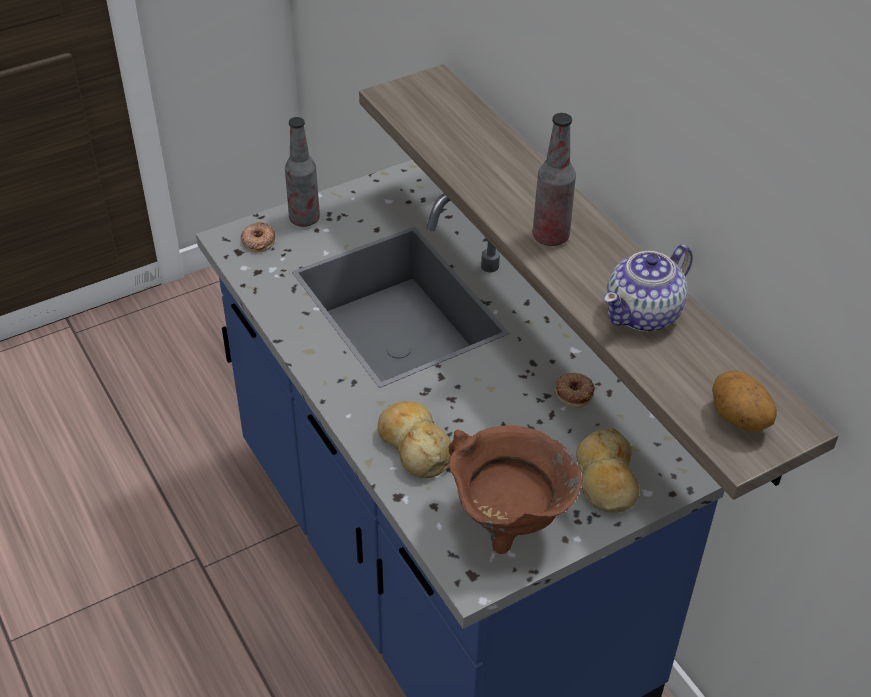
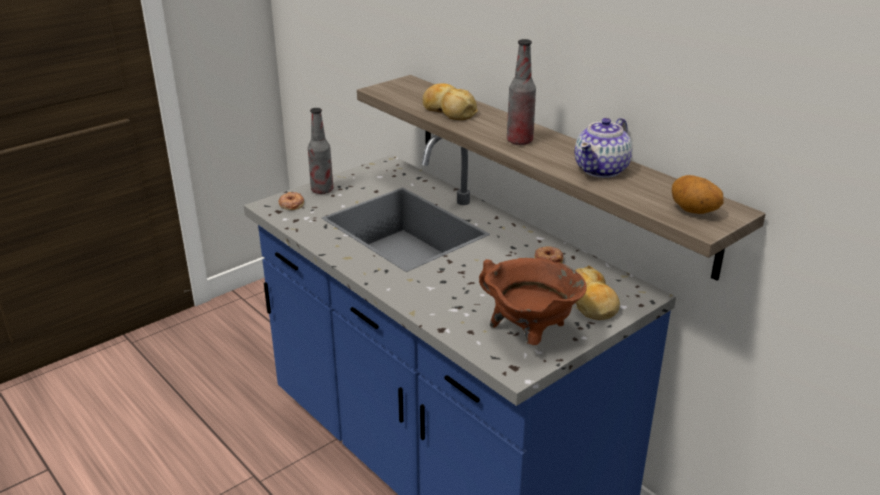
camera: 10 degrees left, 15 degrees down
(414, 446) = (444, 300): bread -> bread (449, 111)

